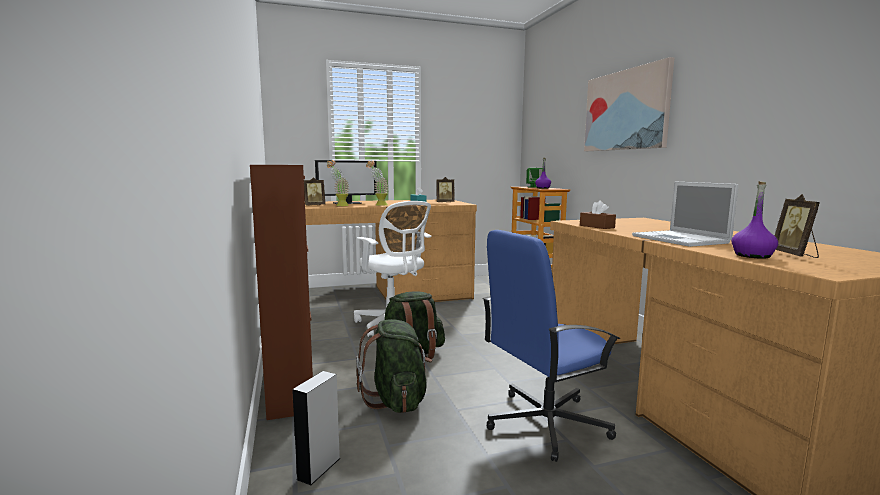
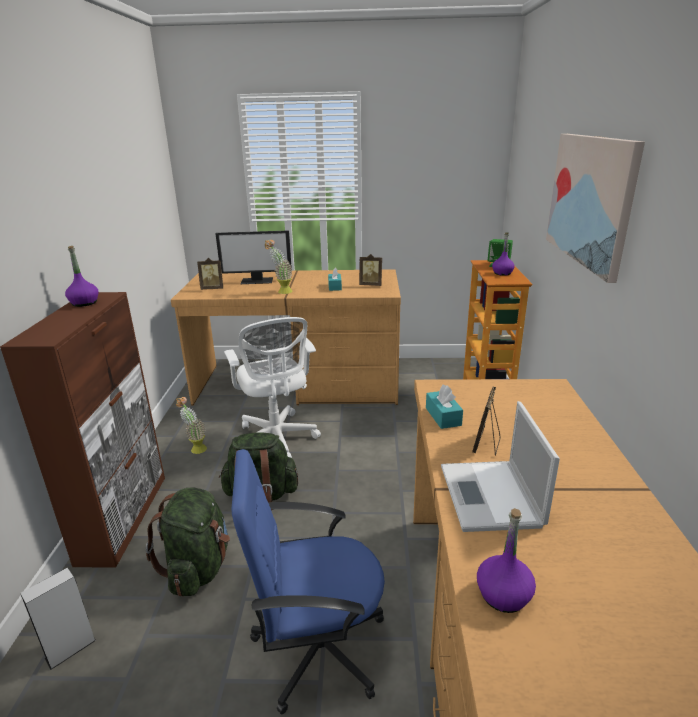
camera: 20 degrees right, 15 degrees up
(275, 164) = (84, 303): none -> purple bottle
(339, 205) = (237, 291): potted plant -> potted plant (195, 448)
(597, 226) = (443, 416): brown tissue box -> turquoise tissue box
(795, 255) = (575, 608): picture frame -> picture frame (486, 445)

